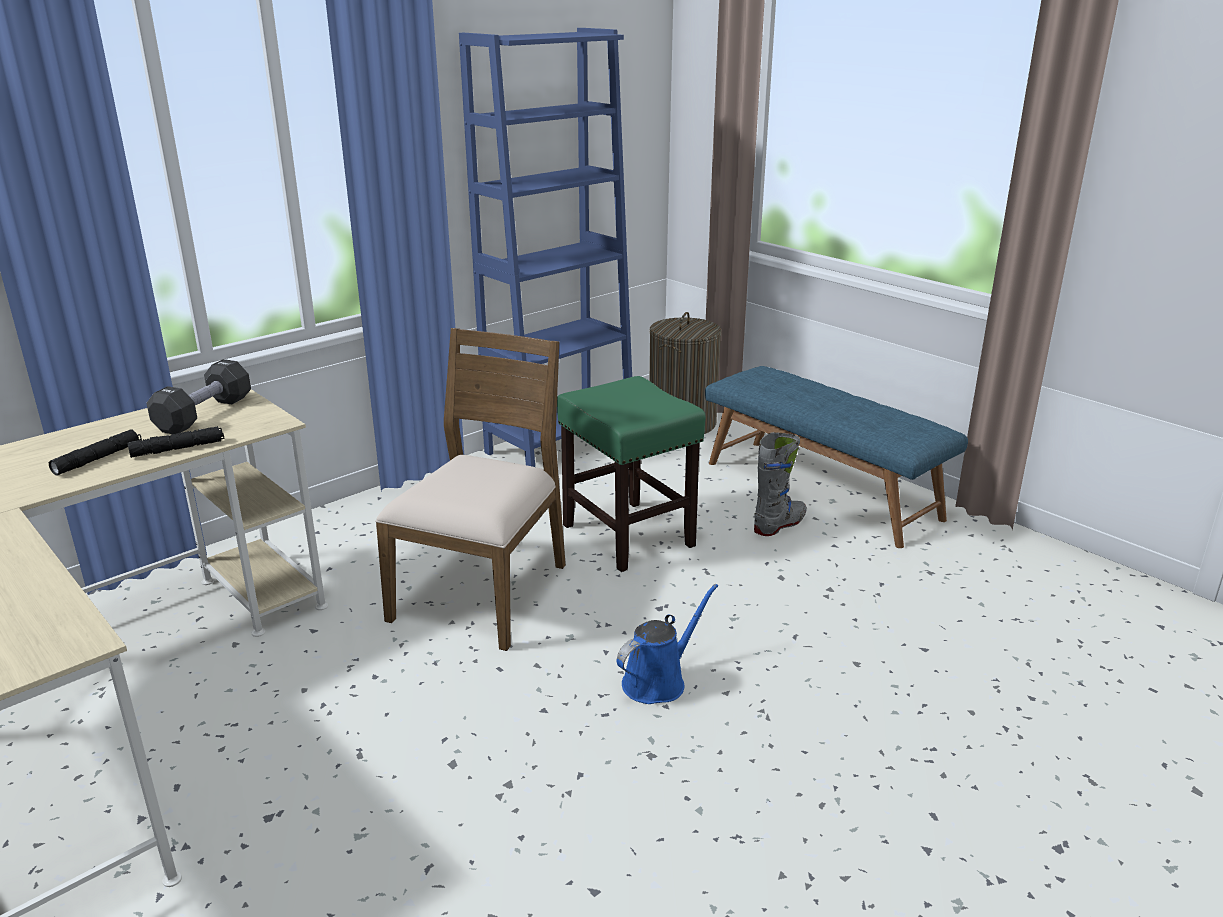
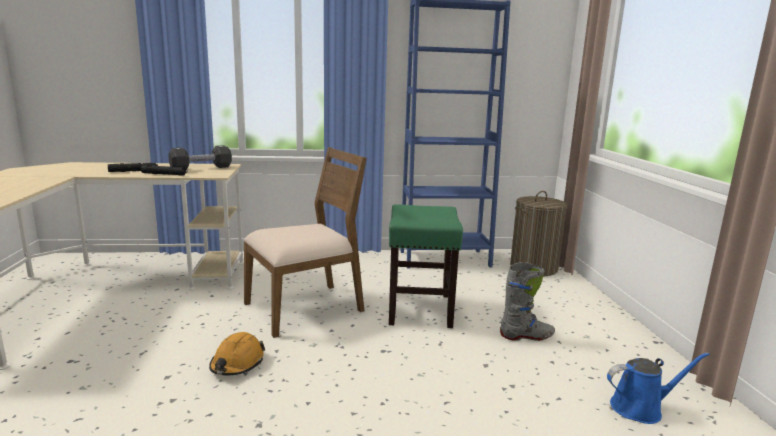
camera: 35 degrees right, 10 degrees down
(515, 704) = (237, 364): none -> orange hard hat
(658, 681) = (324, 387): blue watering can -> blue watering can (640, 408)
(822, 489) = (587, 328): blue bench -> none

